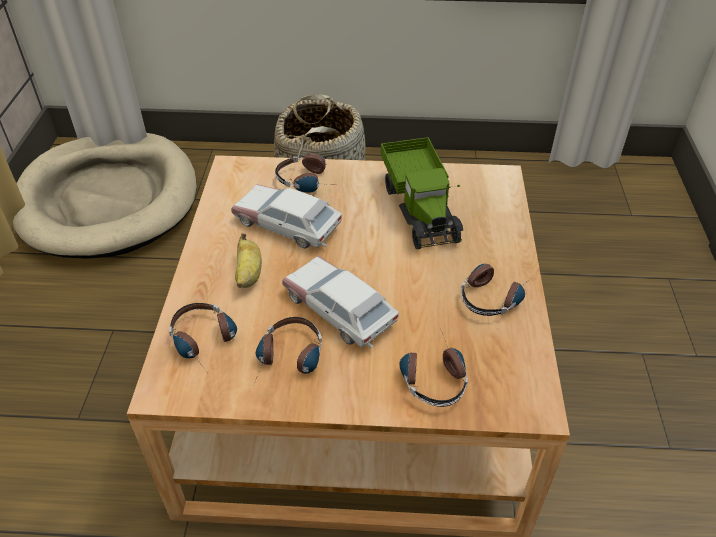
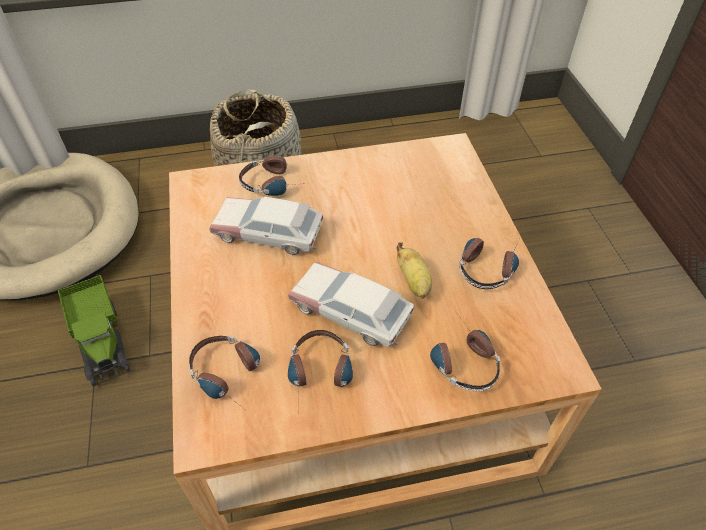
camera: 15 degrees left, 5 degrees up
(249, 275) = (248, 294): banana -> banana (414, 282)
(420, 207) = (390, 191): toy truck -> toy truck (101, 338)

